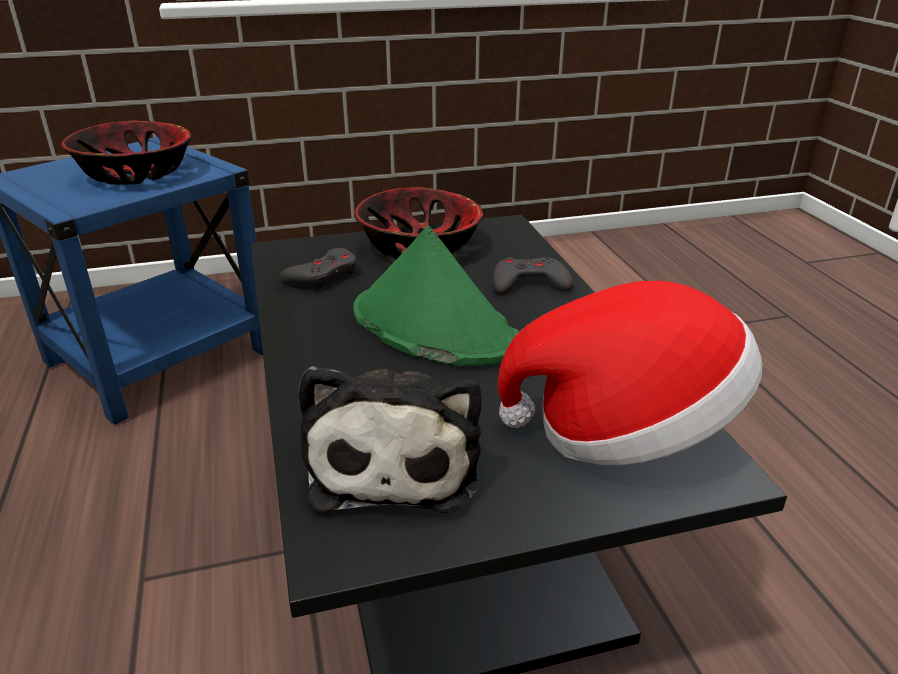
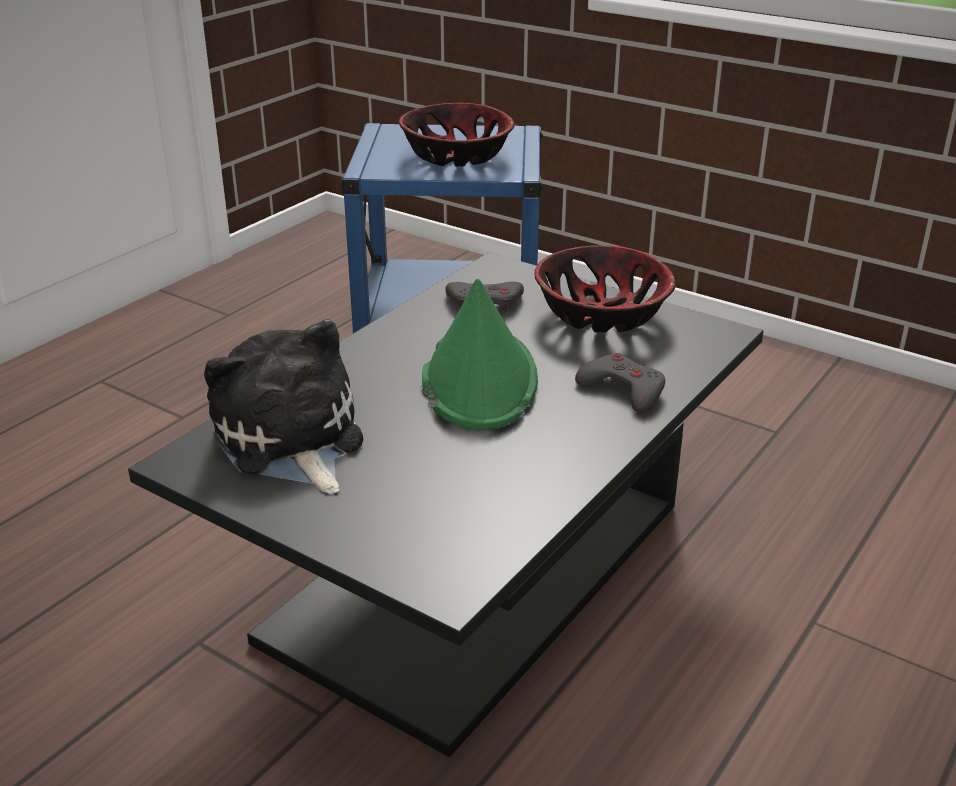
camera: 50 degrees right, 0 degrees up
(395, 461) = (290, 441): plush toy -> plush toy turned 105 degrees clockwise
(625, 430) = (451, 521): hat -> none

